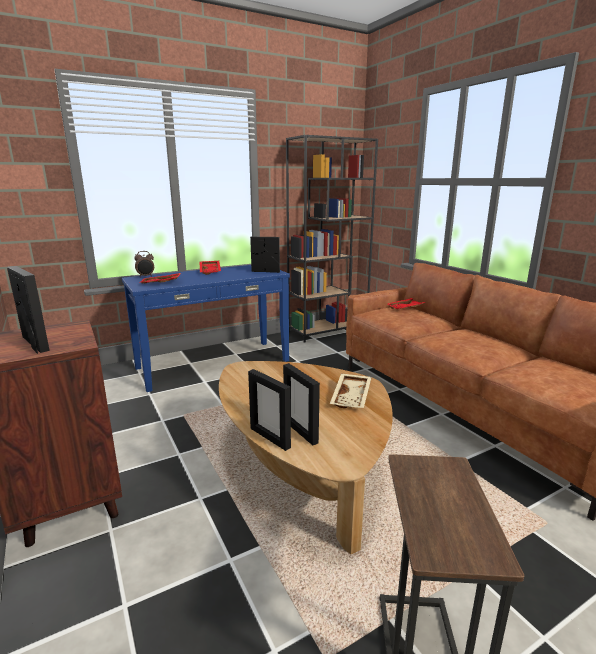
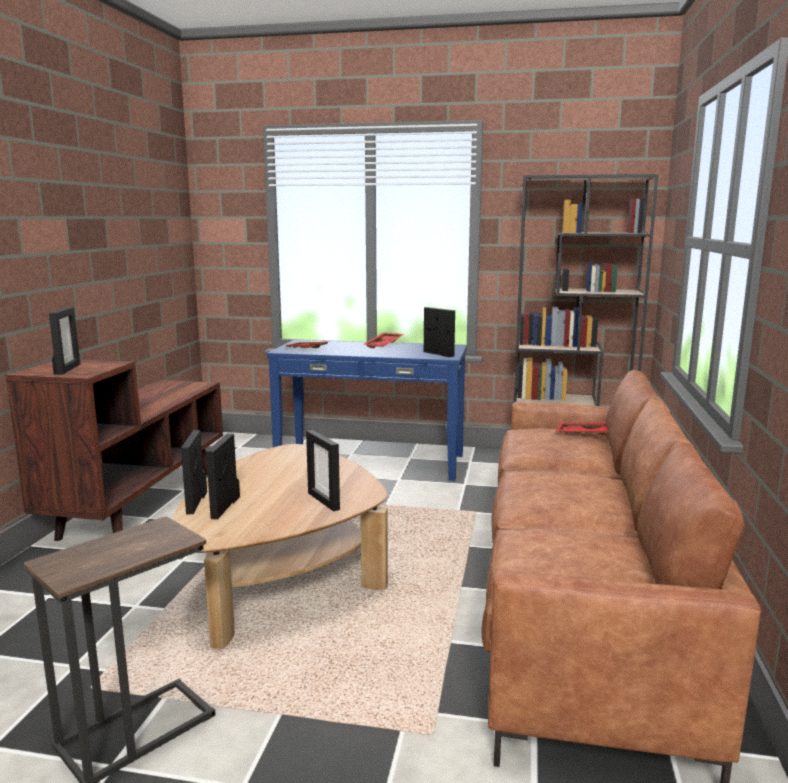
camera: 40 degrees right, 5 degrees down
(146, 276) = (313, 341): alarm clock -> none
(352, 397) = (324, 501): beige tray -> picture frame

